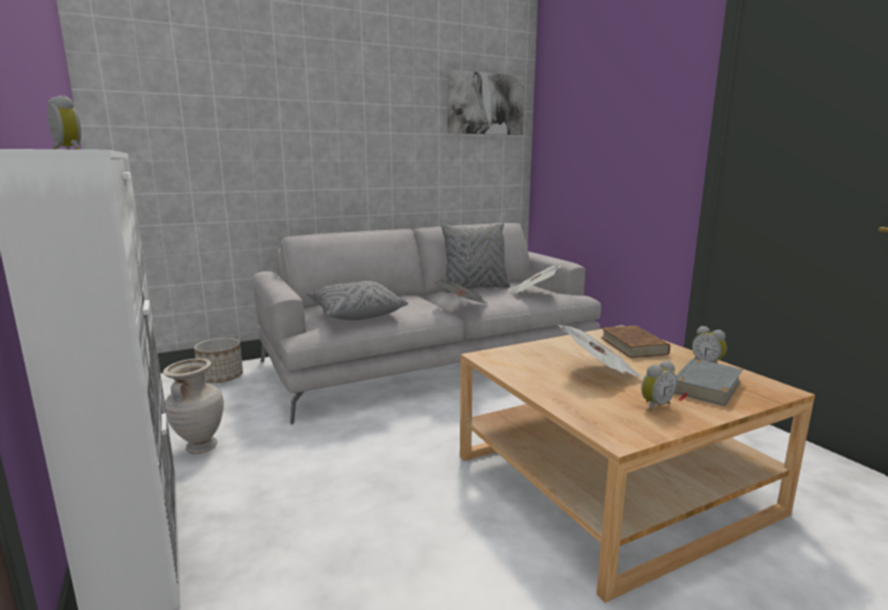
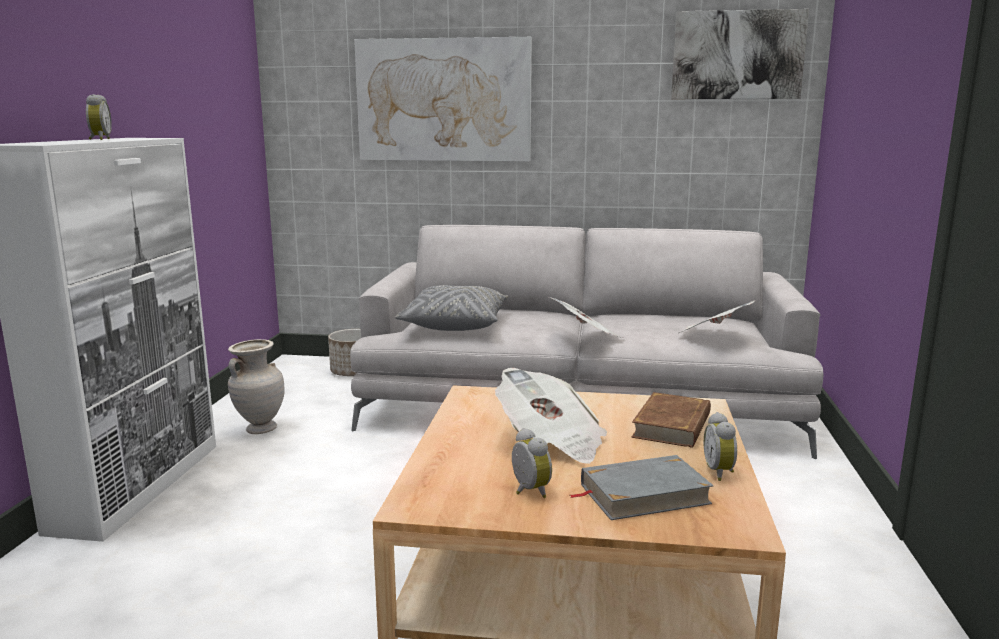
camera: 35 degrees right, 0 degrees up
(276, 129) = (443, 100): none -> picture
(475, 288) = (650, 318): grey pillow -> none
(654, 405) = (528, 491): alarm clock -> alarm clock turned 120 degrees counterclockwise

